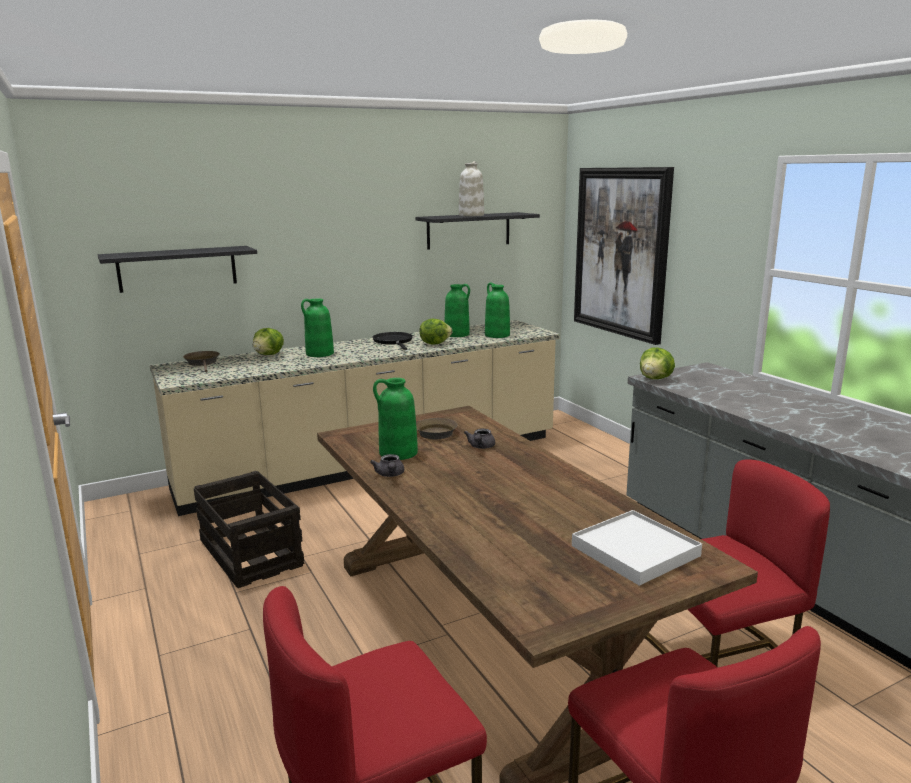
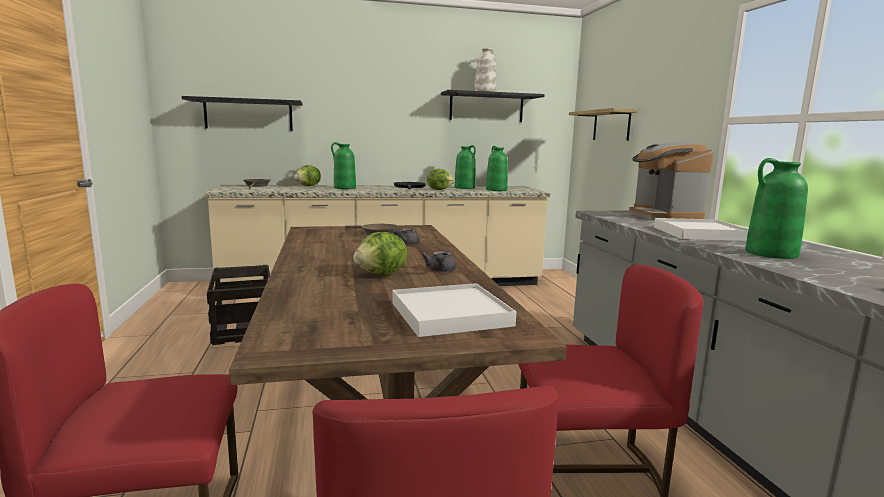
camera: 15 degrees right, 5 degrees down
(390, 475) = (305, 249): grey teapot -> grey teapot (440, 271)
(397, 453) = (332, 240): green vase -> green vase (770, 253)
(621, 252) = (611, 125): picture -> shelf
(655, 379) = (600, 213): lettuce -> lettuce (382, 274)
(719, 378) = (664, 217): none -> coffee machine
(774, 408) = (699, 233): none -> white tray

